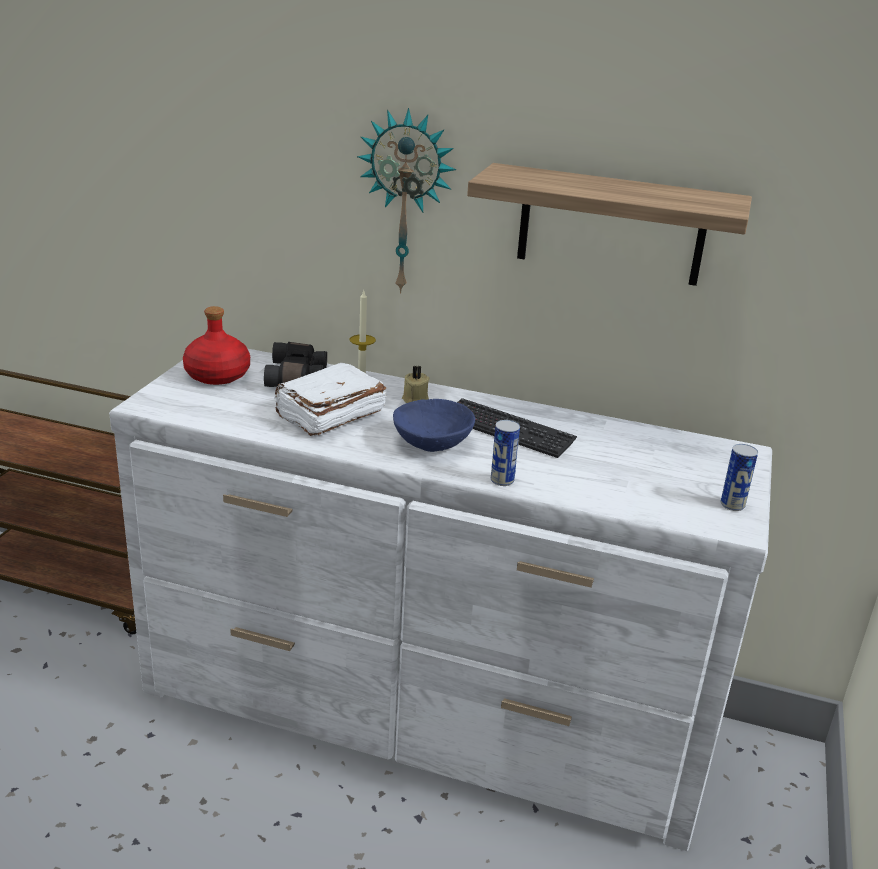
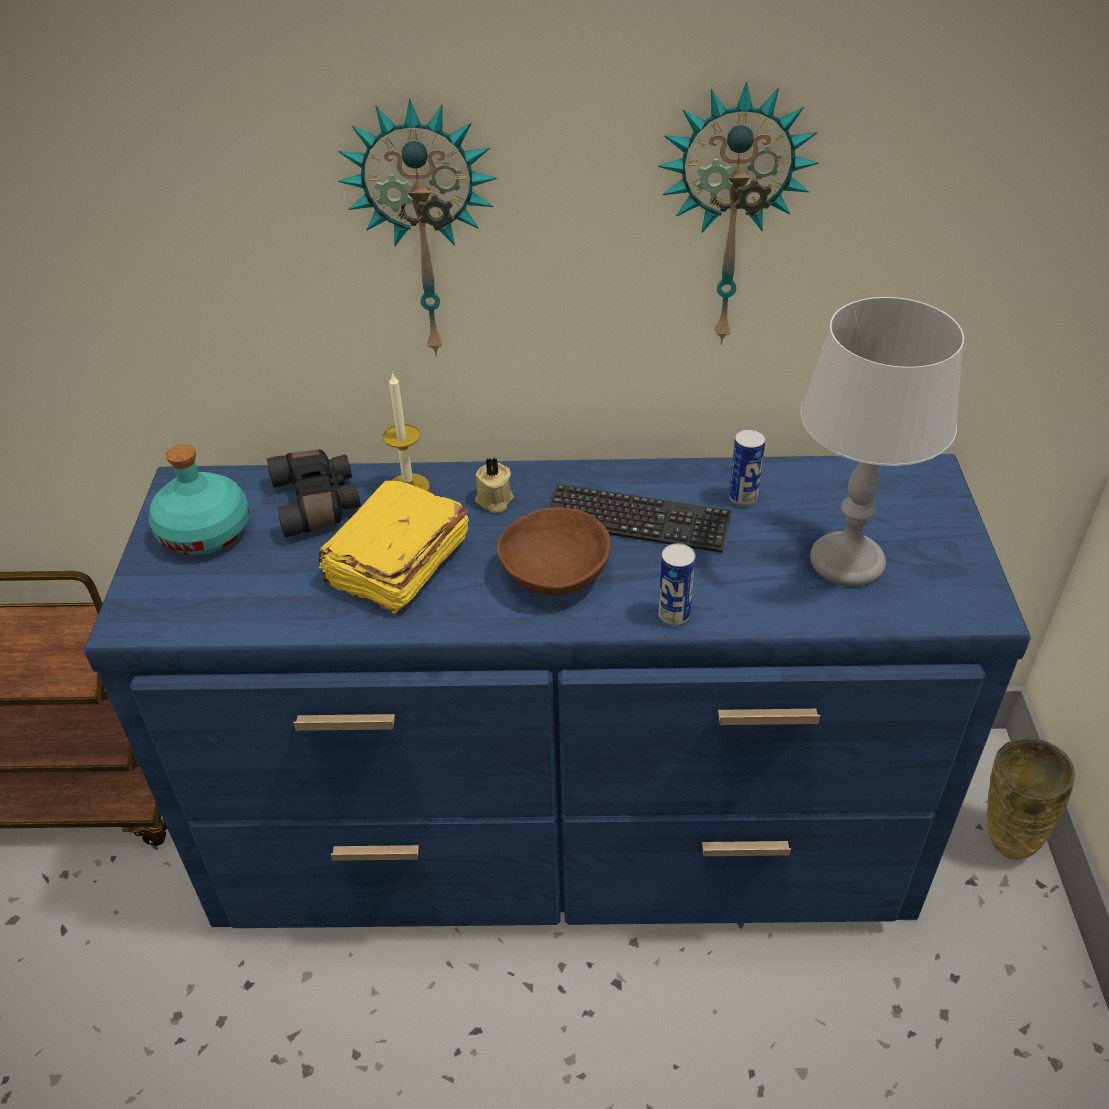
camera: 15 degrees left, 15 degrees up
(218, 375) = (205, 531): red bottle -> turquoise bottle
(329, 415) = (396, 564): white book -> yellow book
(424, 710) = (564, 833): white dresser -> blue dresser
(433, 443) = (556, 573): blue bowl -> brown bowl
(611, 225) = (731, 218): shelf -> wall clock
(648, 483) = (847, 562): none -> grey table lamp
(732, 505) = (958, 569): can -> can (743, 498)
(791, 819) = (1006, 839): none -> beige vase

